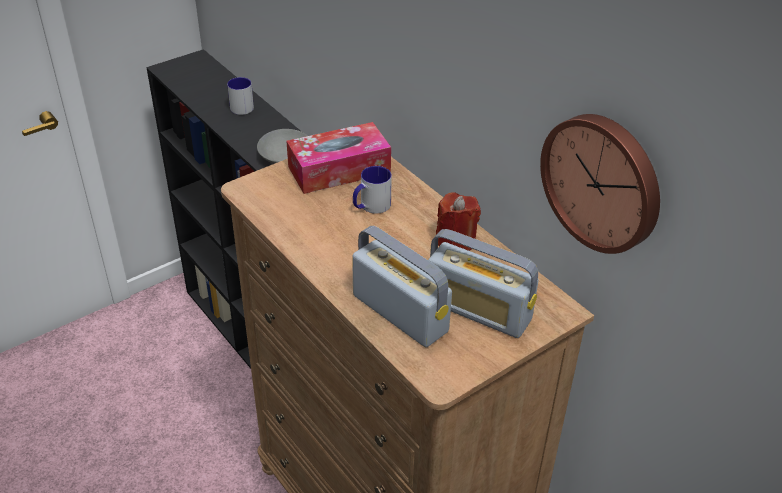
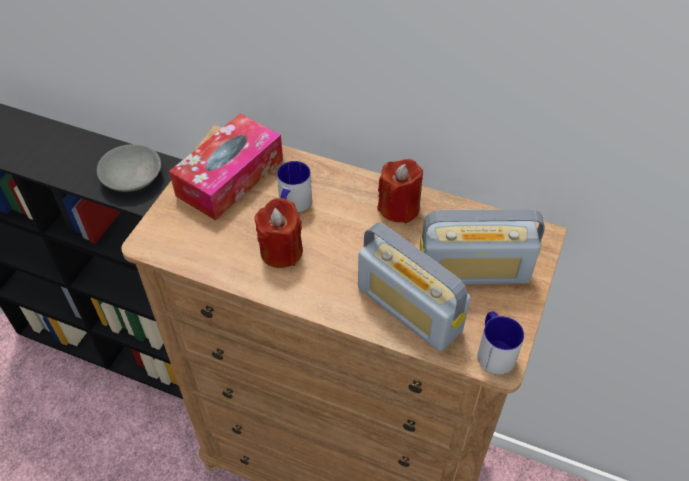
camera: 30 degrees left, 10 degrees up
(244, 106) = (43, 136): mug -> mug (493, 351)
(334, 233) = (281, 251): none -> red candle
(399, 313) = (409, 309): radio -> radio turned 150 degrees counterclockwise
(603, 181) = (570, 105): wall clock -> none

